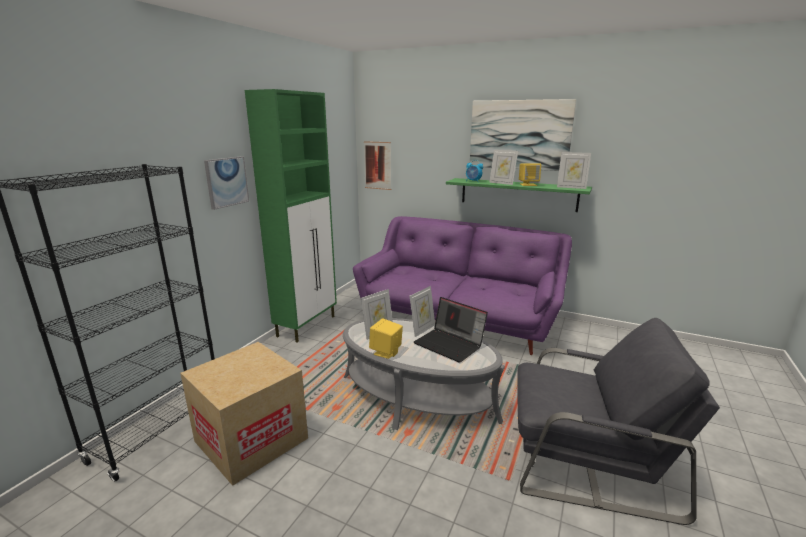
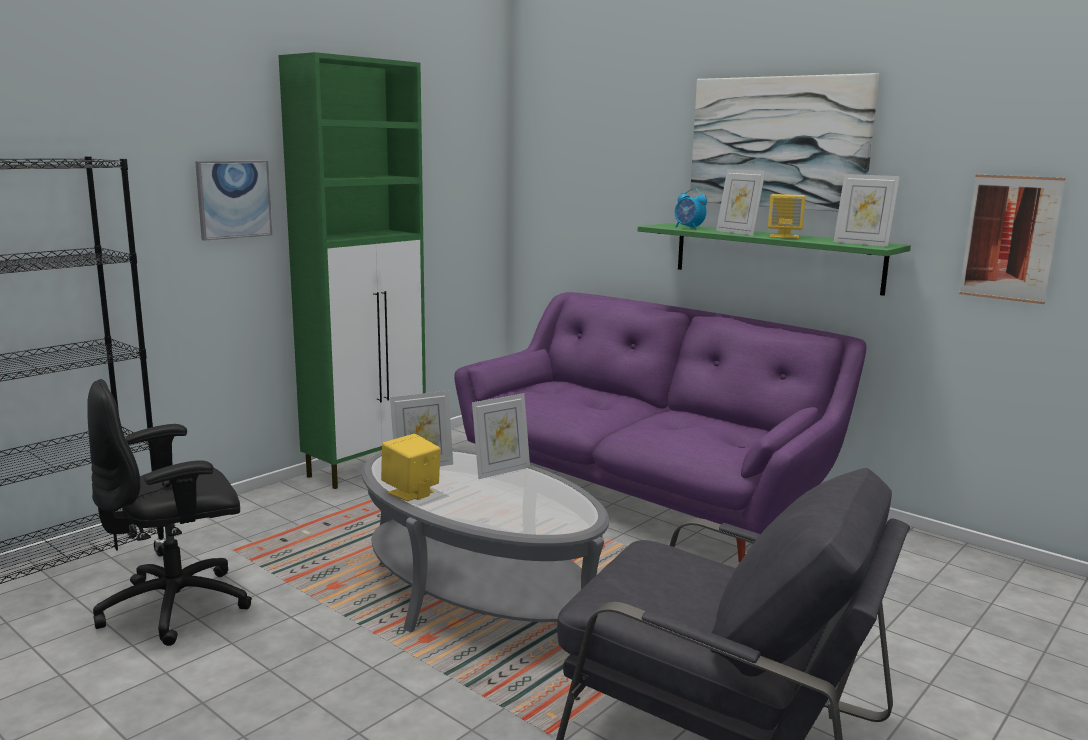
camera: 15 degrees right, 5 degrees down
(251, 439) = (178, 606): cardboard box -> black office chair
(377, 165) = (541, 198): picture -> picture (1010, 238)
(450, 344) = (530, 496): laptop -> none

